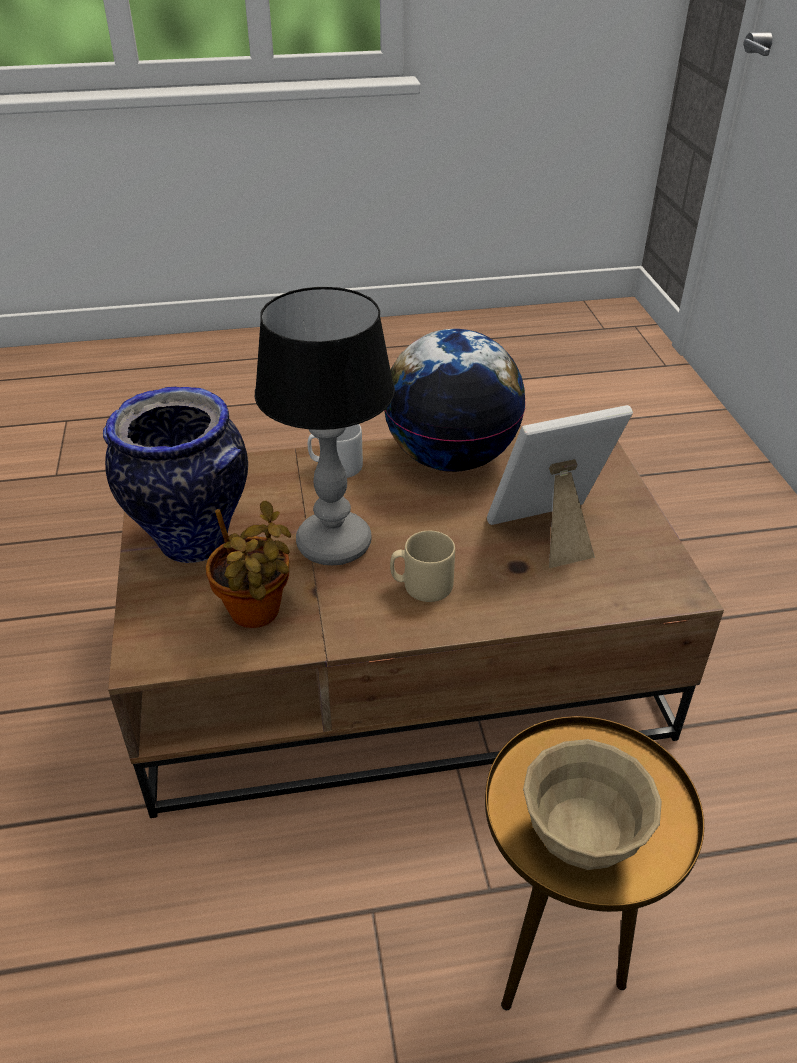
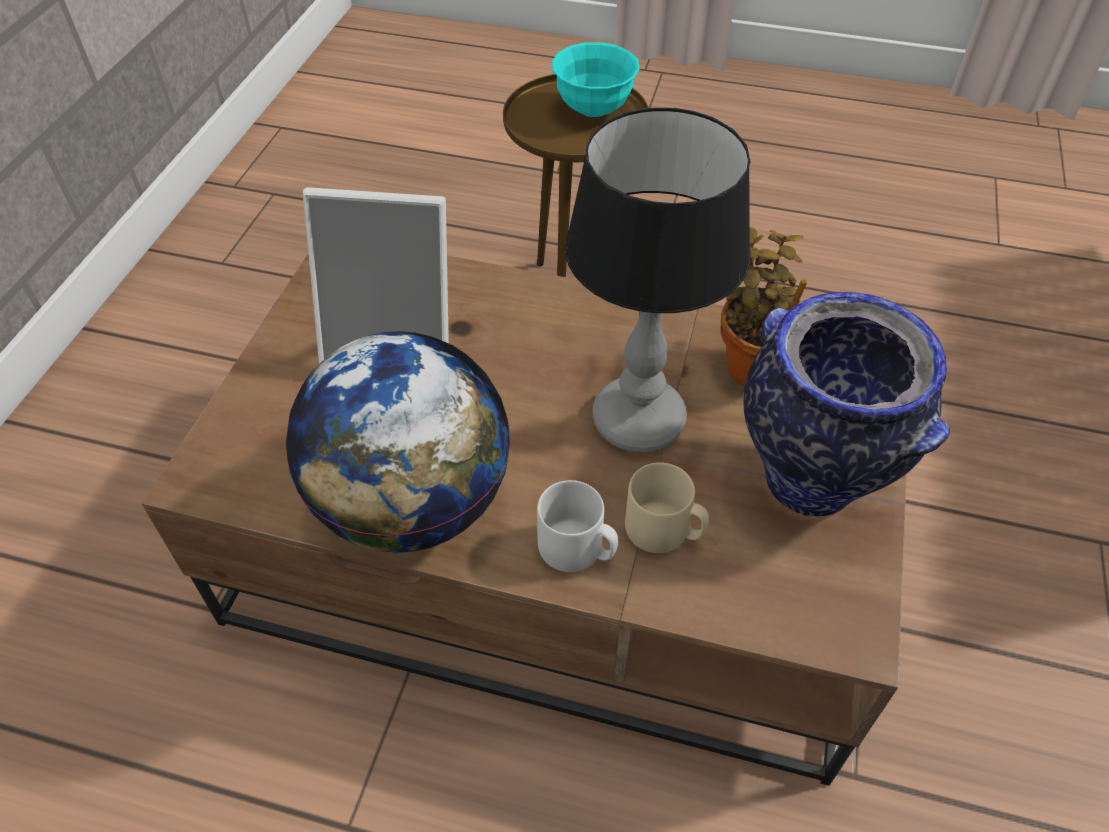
camera: 155 degrees left, 10 degrees up
(421, 586) = (571, 339): beige mug -> beige mug (664, 531)
(581, 836) = (594, 109): beige bowl -> turquoise bowl

